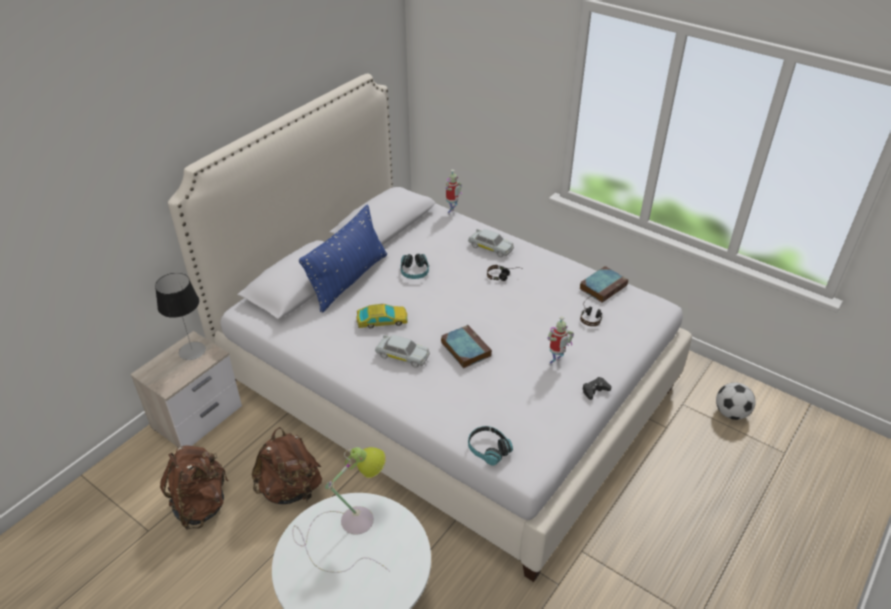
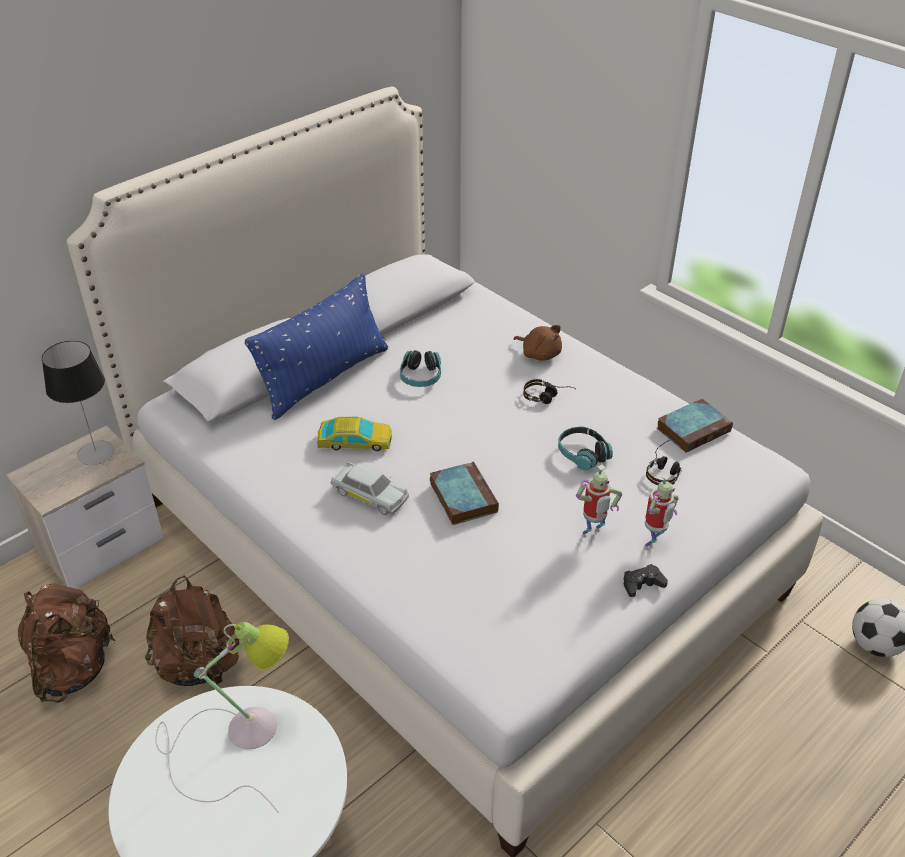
camera: 10 degrees right, 0 degrees up
(452, 212) = (497, 298): toy robot -> toy robot (653, 545)
(488, 449) = (457, 651): headphones -> headphones (582, 454)
(490, 247) = (539, 354): white toy car -> brown plush toy

